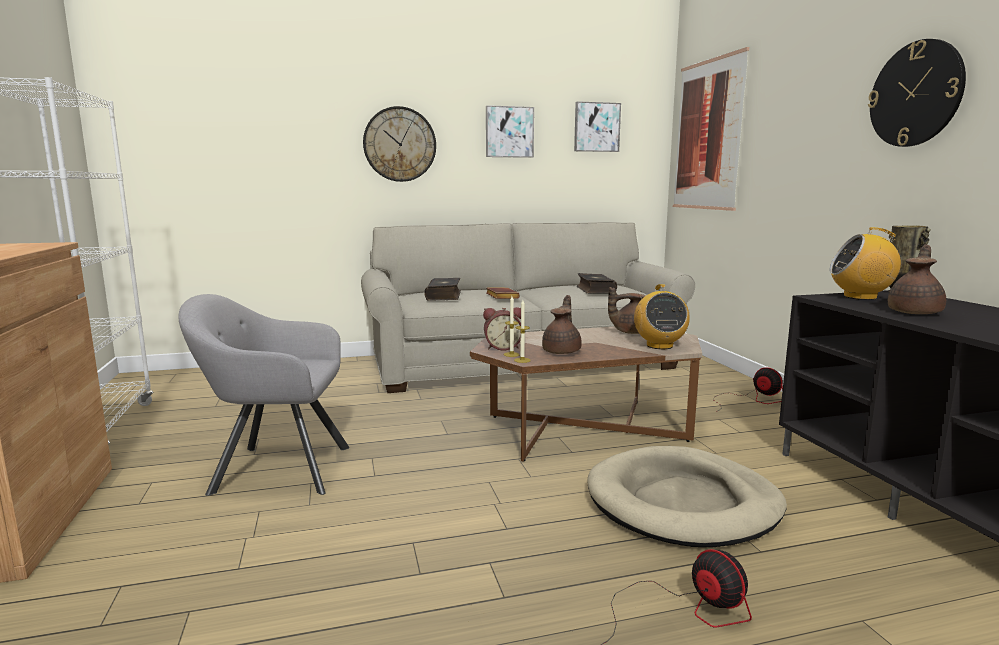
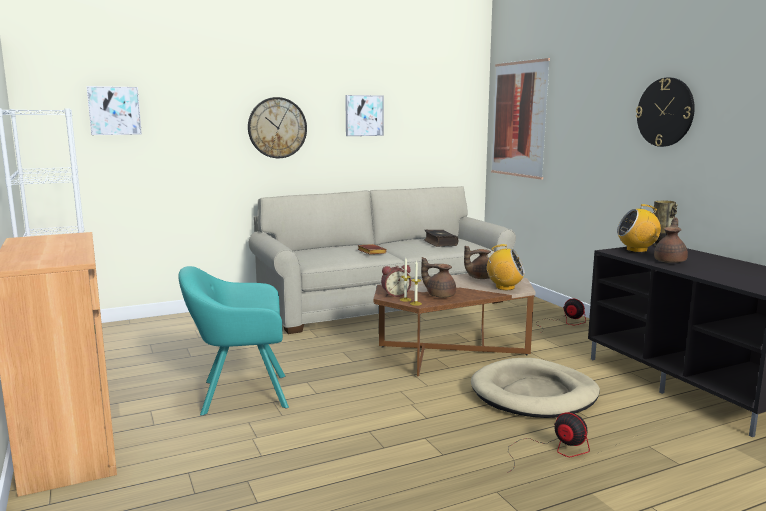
camera: 10 degrees left, 0 degrees up
(275, 469) = (239, 394): grey armchair -> turquoise armchair
(444, 296) = (325, 253): book -> none
(562, 351) = (440, 295): brown teapot -> brown teapot turned 75 degrees counterclockwise
(596, 127) = (431, 110): picture -> picture (114, 110)
(659, 345) = (504, 287): radio -> radio turned 60 degrees counterclockwise

